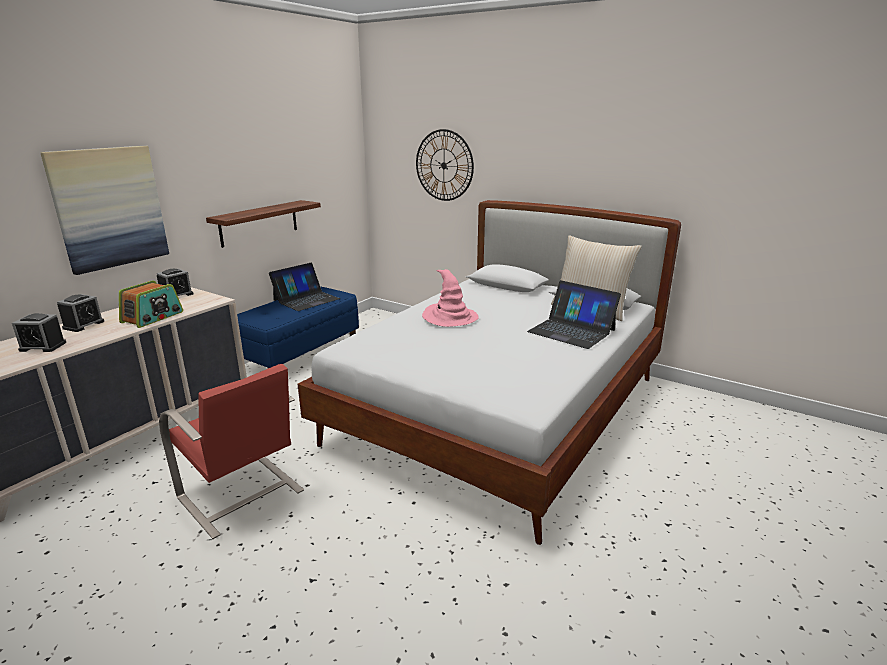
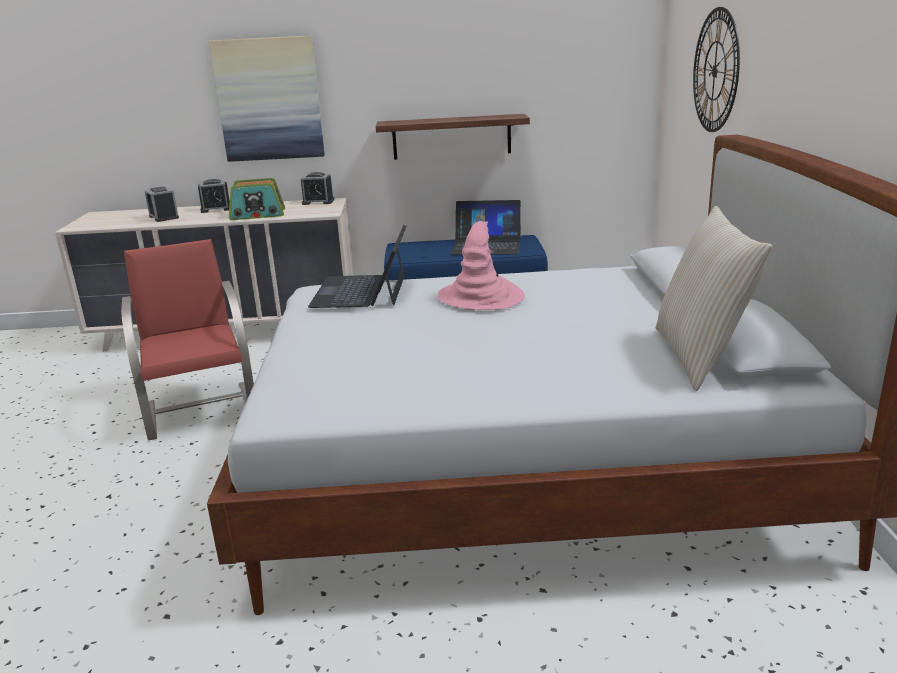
camera: 55 degrees right, 0 degrees up
(241, 495) = (201, 409): red chair -> red chair turned 150 degrees clockwise
(571, 331) = (571, 368): laptop -> laptop (361, 291)

